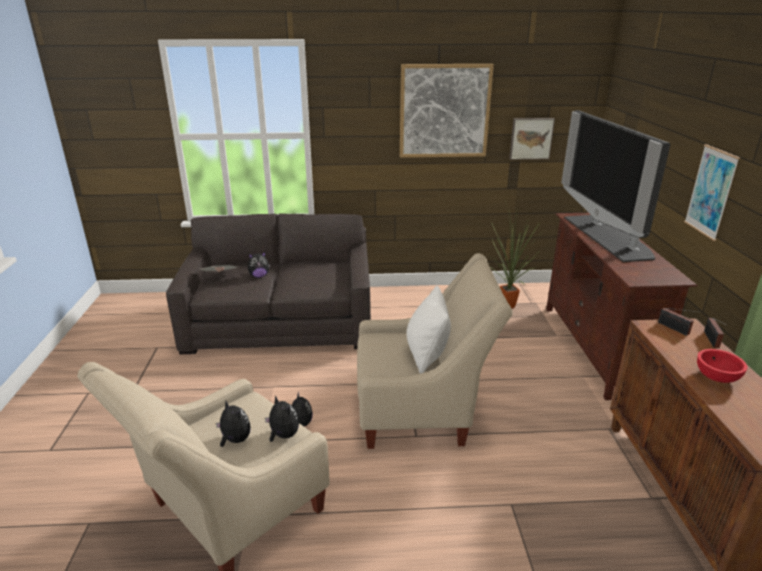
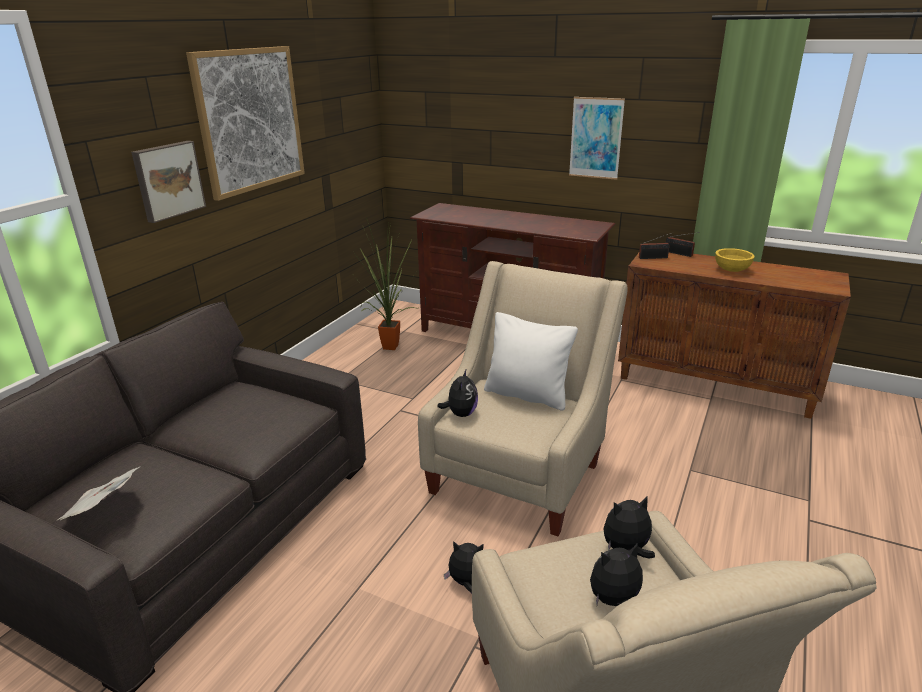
camera: 60 degrees left, 0 degrees up
(259, 276) = (165, 465): plush toy -> plush toy (461, 414)
(530, 138) = (334, 141): picture -> picture (168, 180)
(608, 237) = (493, 217): television -> none
(717, 377) = (731, 269): red bowl -> yellow bowl

